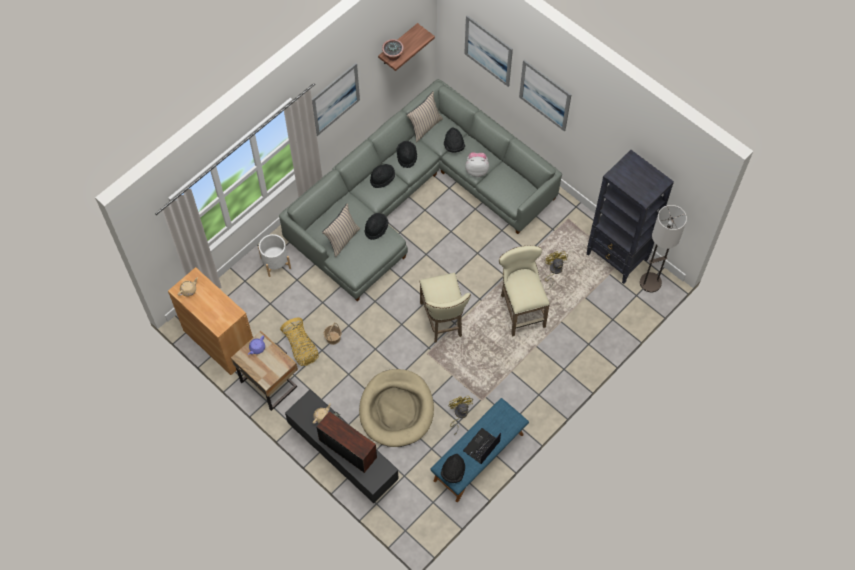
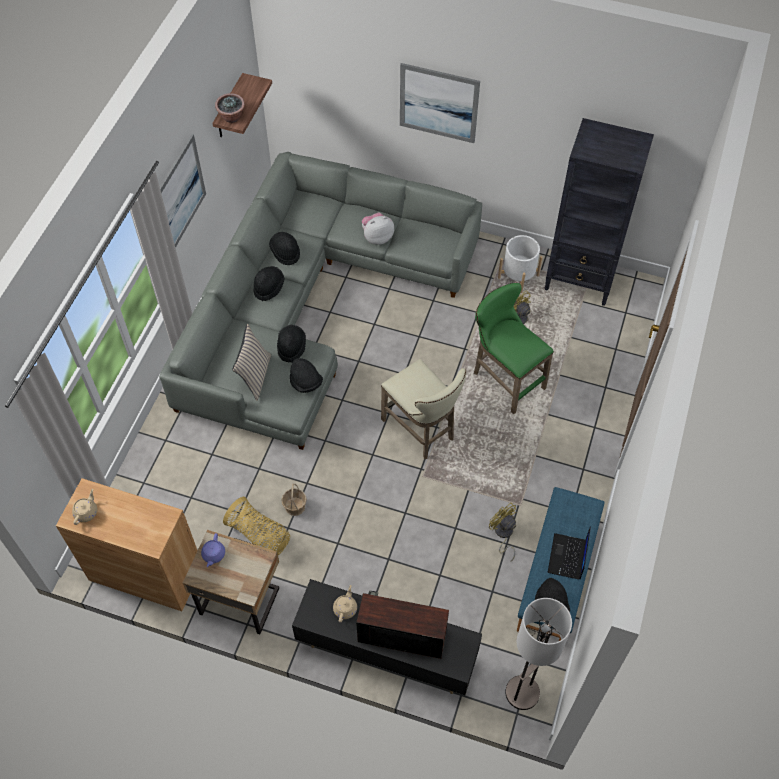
camera: 25 degrees left, 5 degrees down
(275, 263) = (174, 445): white planter -> white planter (518, 277)
(396, 409) = (422, 561): beige dog bed -> none
(424, 127) = (289, 212): beige pillow -> none
(454, 145) = (335, 220): black hat -> black hat (305, 382)
(488, 50) = (344, 78): picture -> none
(520, 309) = (505, 379): beige stool -> green stool
(650, 283) = (632, 293): floor lamp -> floor lamp (522, 693)

